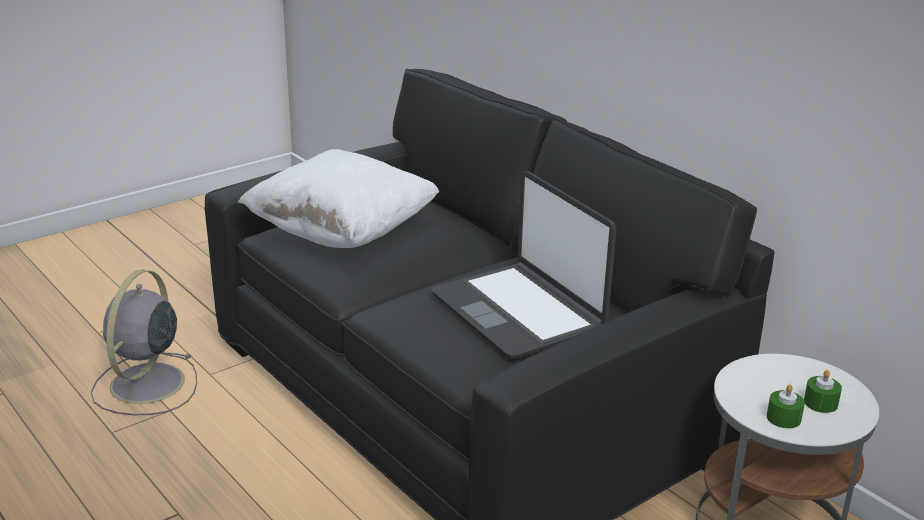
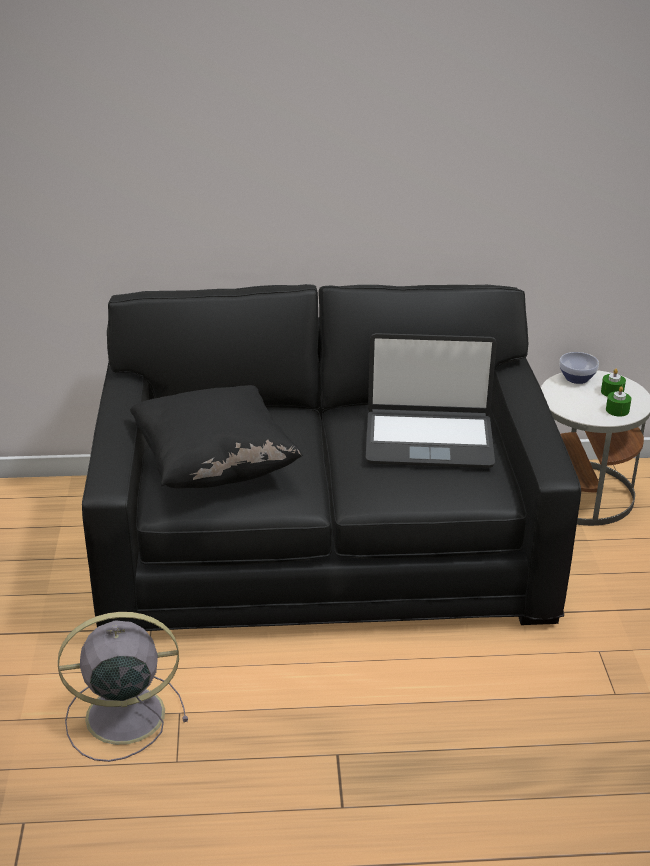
camera: 55 degrees left, 5 degrees up
(145, 385) = (121, 716): grey fan -> grey fan turned 120 degrees clockwise
(342, 233) = (215, 467): white pillow -> black pillow
(809, 369) = (575, 378): none -> bowl

